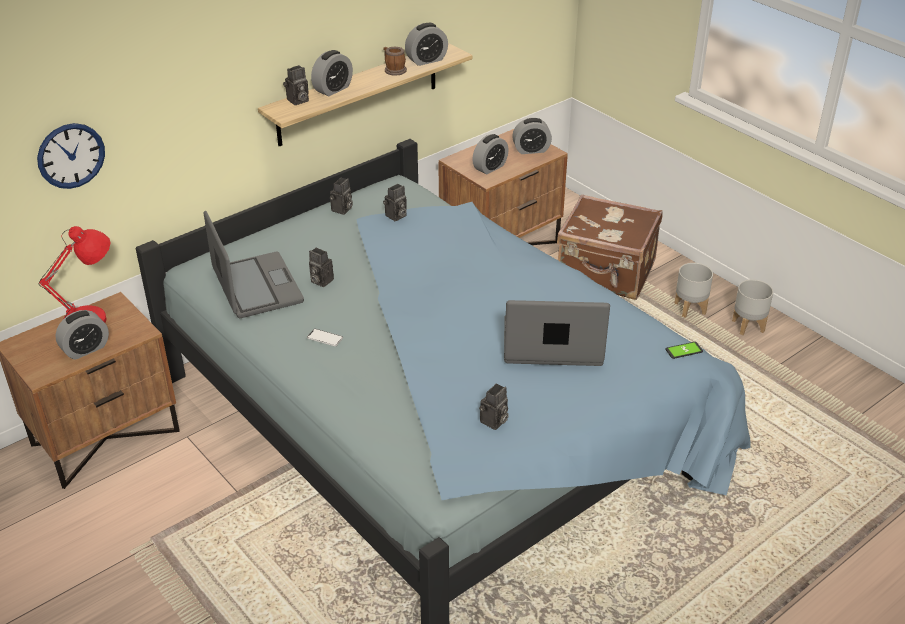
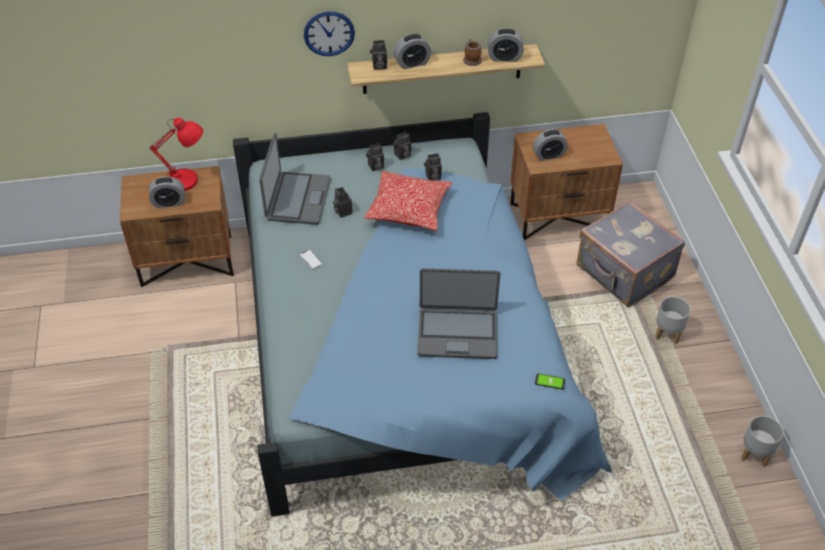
camera: 30 degrees right, 10 degrees up
(71, 155) = (189, 67): wall clock -> wall clock (329, 33)
(395, 253) = (408, 209): none -> pillow
(494, 422) = (367, 376): camera -> camera (375, 167)
(531, 150) = (595, 150): alarm clock -> none
(552, 344) = (457, 333): laptop -> laptop turned 150 degrees clockwise
(606, 273) = (623, 273): brown suitcase -> grey suitcase
(748, 326) = (704, 369): grey planter -> grey planter (754, 454)

